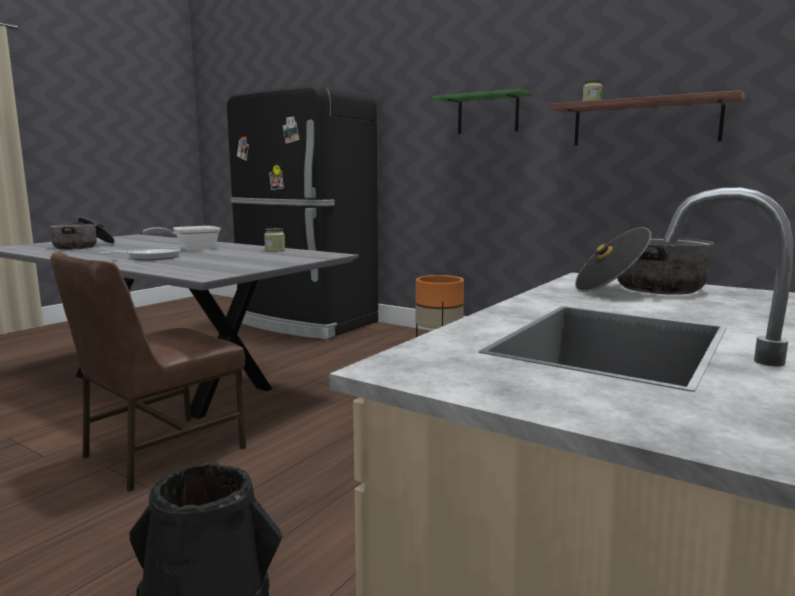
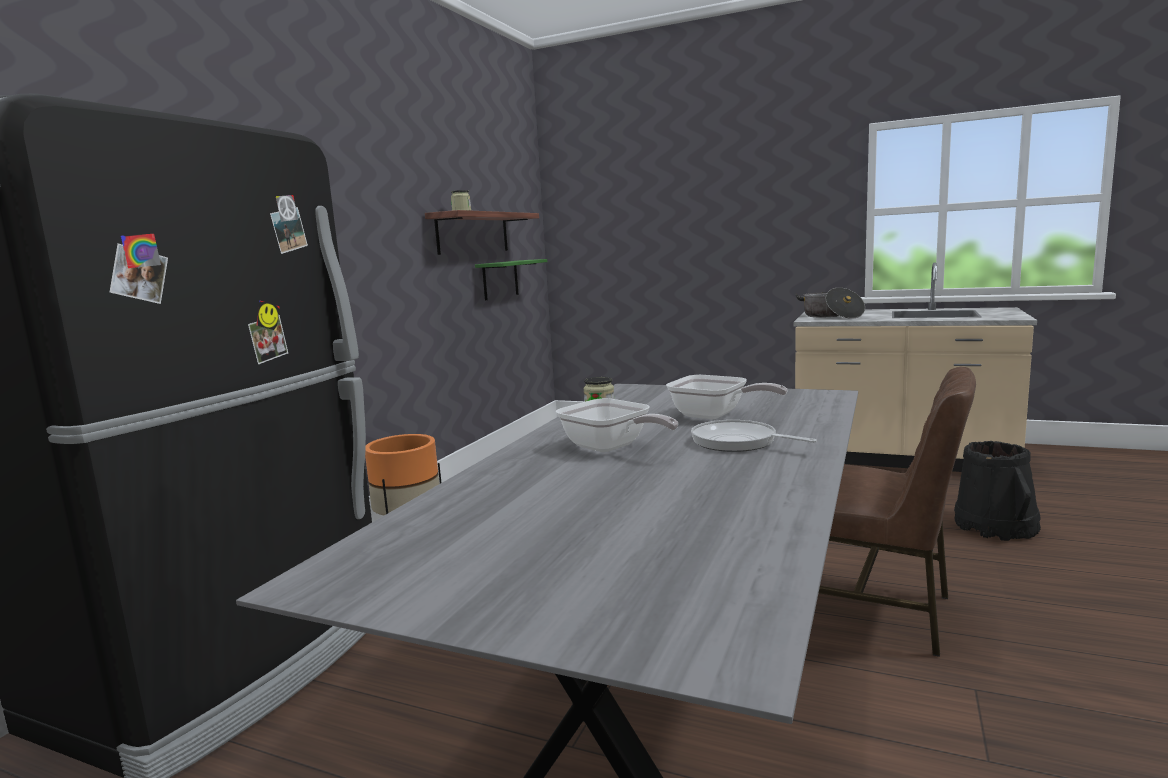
camera: 100 degrees left, 0 degrees up
(83, 246) = (633, 542): cooking pot -> none
(211, 259) = (715, 416): none -> frying pan
(488, 114) = (363, 214): green shelf -> green shelf (500, 279)

